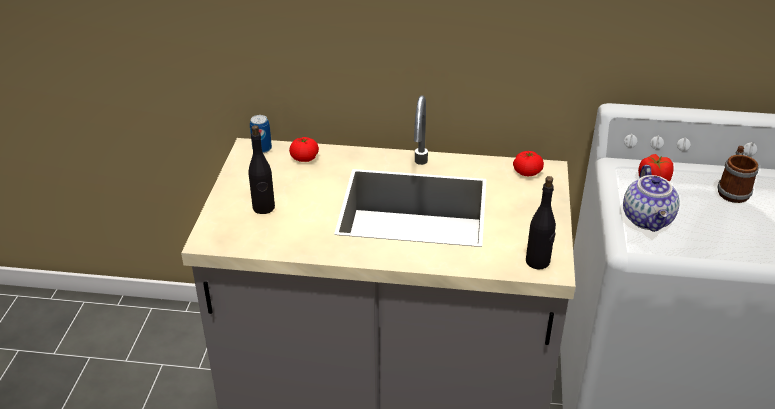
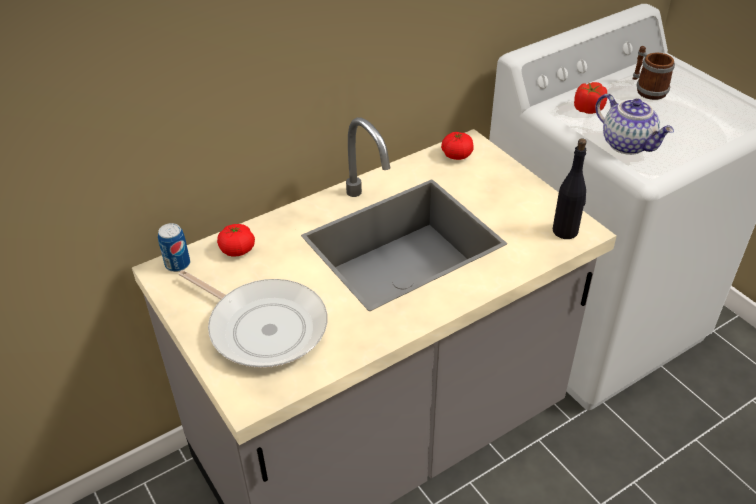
camera: 40 degrees left, 5 degrees up
(263, 208) = (263, 326): black bottle -> frying pan

